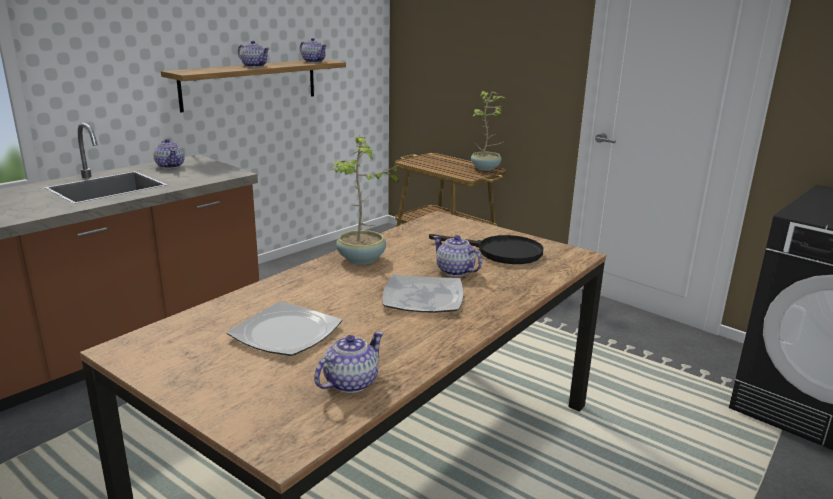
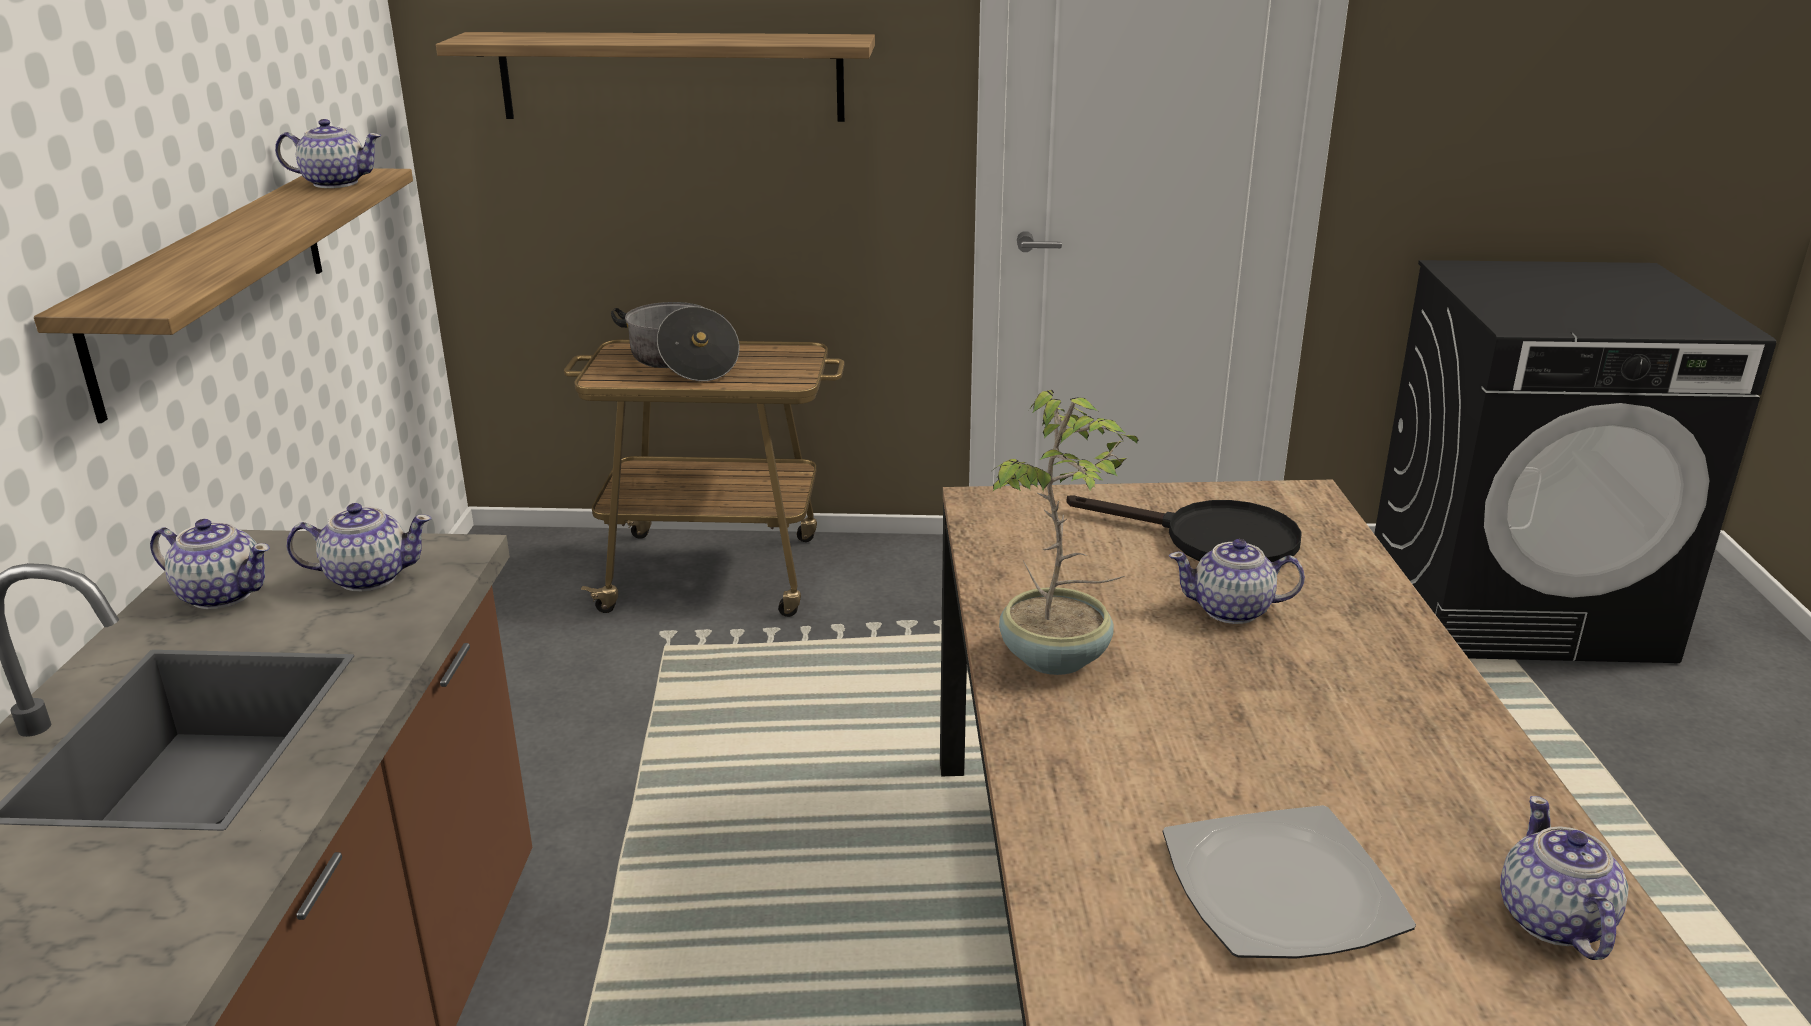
camera: 40 degrees left, 5 degrees up
(254, 66) = (246, 234): teapot -> teapot (367, 577)
(422, 297) = (1296, 689): plate -> none
(442, 163) = (680, 362): none -> cooking pot
(472, 44) = (672, 77): none -> shelf
(486, 168) = (785, 351): potted plant -> none
(500, 253) = (1212, 540): black frying pan -> black frying pan turned 45 degrees clockwise

